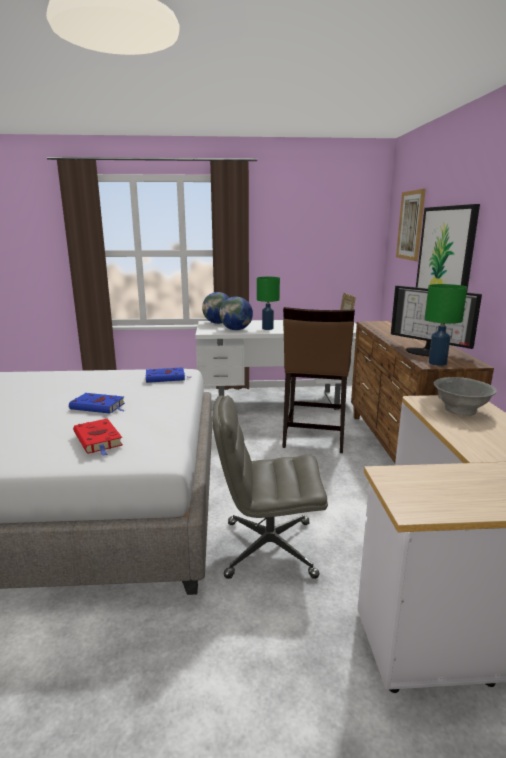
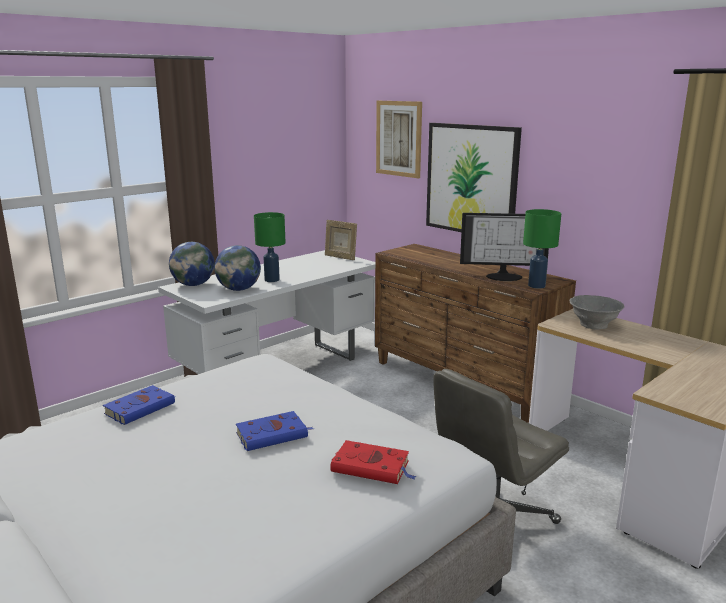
camera: 40 degrees left, 0 degrees up
(166, 378) = (265, 374): blue book -> blue book (141, 408)
(313, 437) = (373, 397): brown stool -> none

